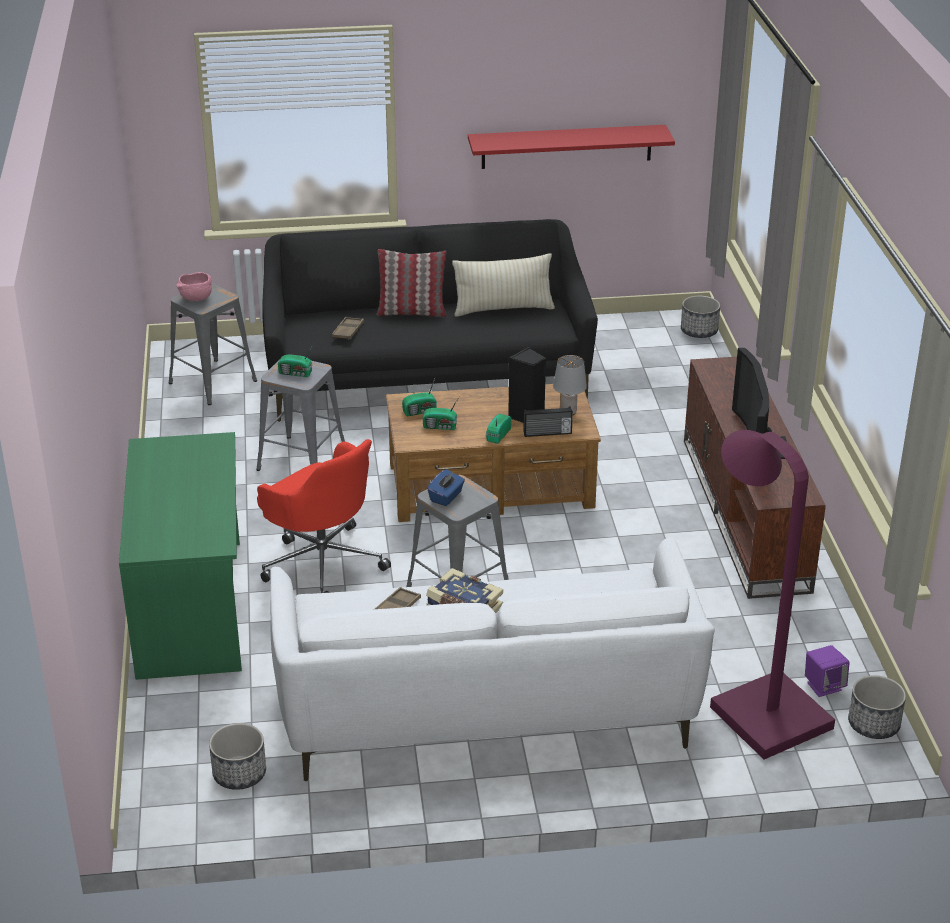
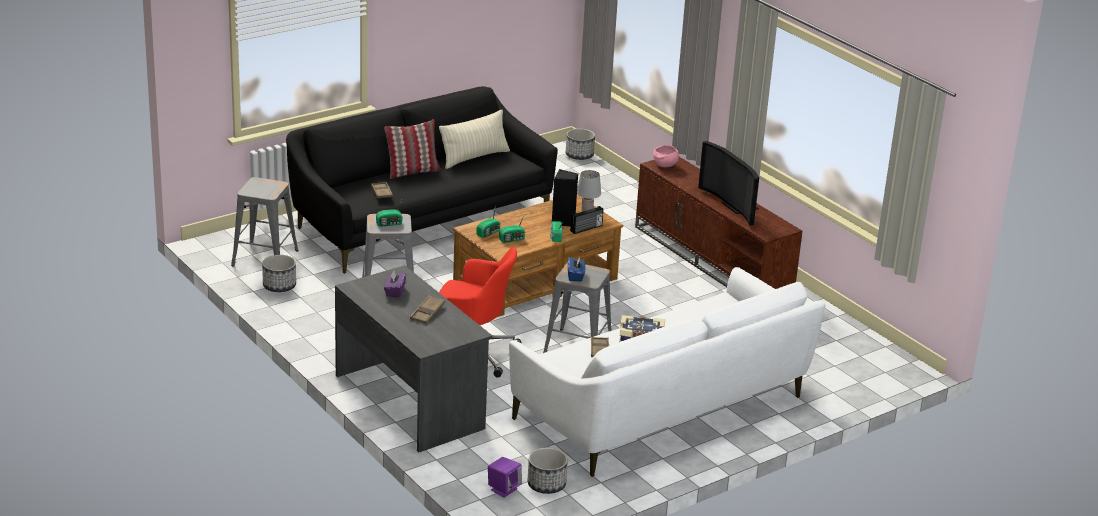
camera: 30 degrees left, 5 degrees down
(185, 464) = (394, 291): none -> purple tissue box
(192, 607) = (410, 401): green desk -> grey desk
(193, 502) = (427, 312): none -> brown tray
(195, 299) = (257, 190): pink bowl -> pink bowl (664, 166)
(566, 146) = (480, 30): red shelf -> none
(760, 707) = (819, 365): purple floor lamp -> none
(824, 686) = (844, 345): purple speaker -> purple speaker (503, 489)
(874, 724) = (889, 357): planter -> planter (279, 286)

